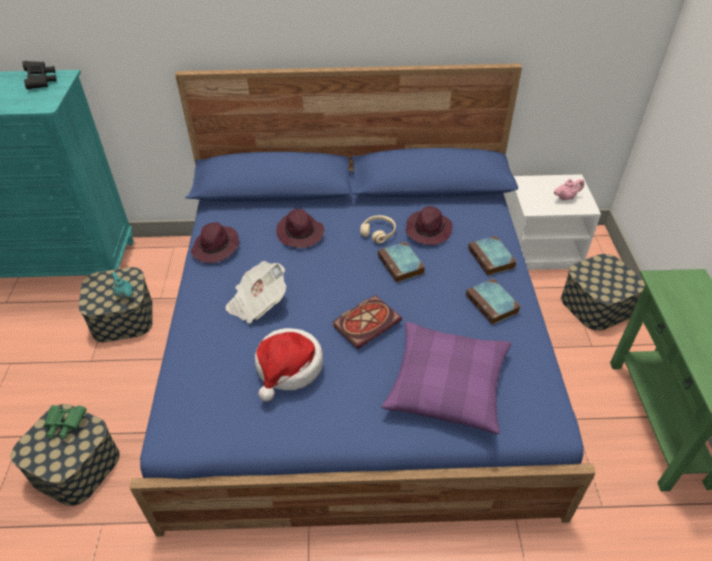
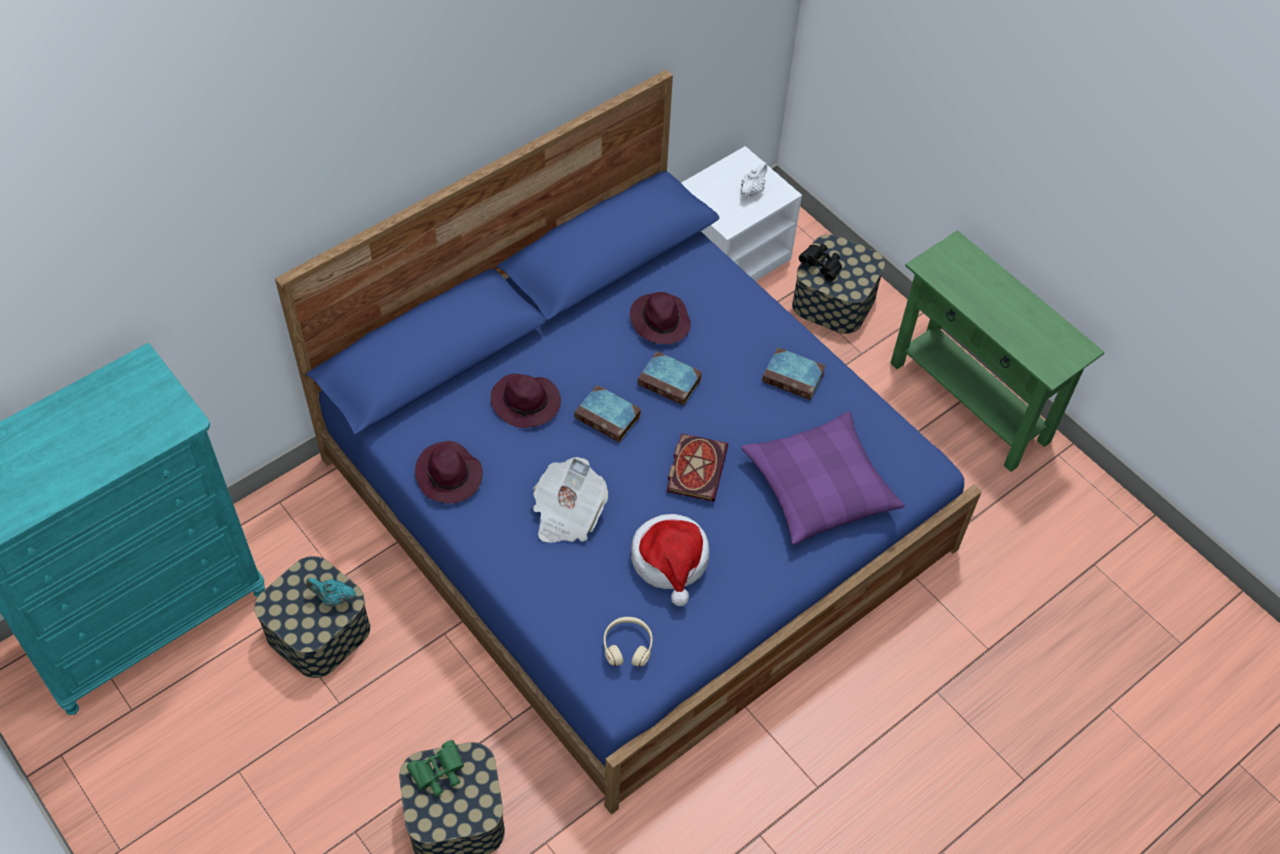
camera: 40 degrees left, 10 degrees up
(41, 81) = (124, 387): black binoculars -> black binoculars (821, 266)
(378, 232) = (610, 353): beige headphones -> beige headphones (627, 645)
(492, 259) = (752, 322): book -> book (609, 417)
(566, 198) = (752, 190): pink teapot -> white teapot

